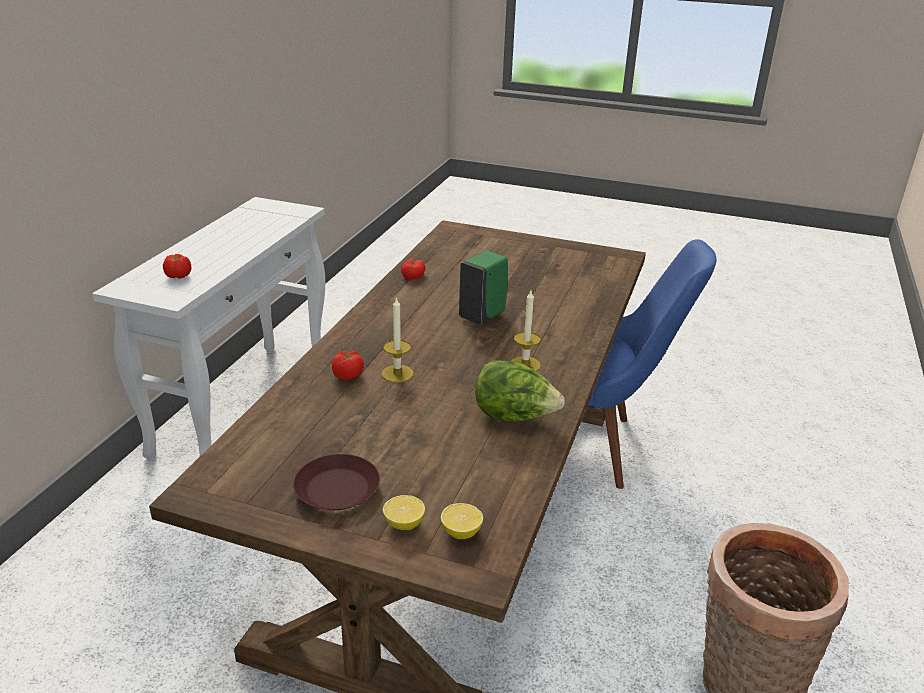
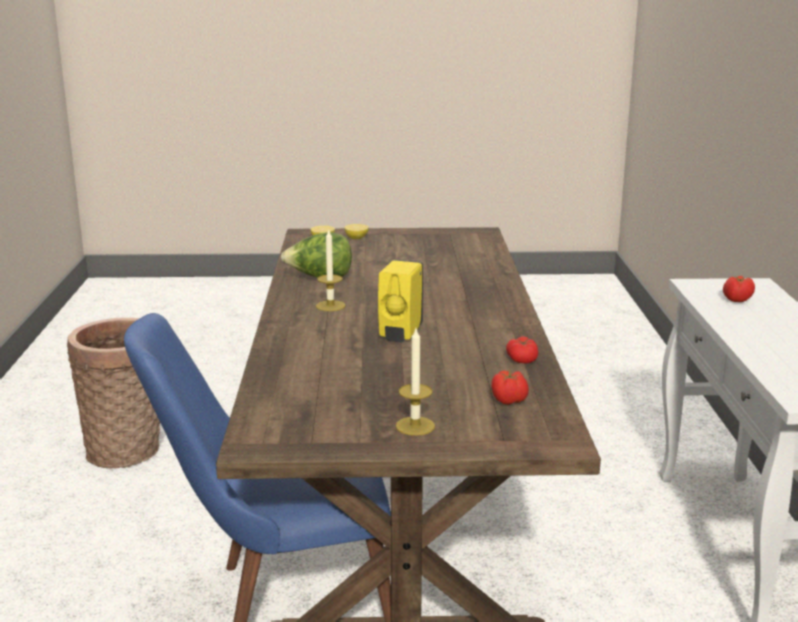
camera: 160 degrees right, 10 degrees down
(336, 490) = (407, 241): brown plate -> none
(348, 376) = (469, 279): tomato -> tomato (509, 401)
(397, 373) = (433, 286): candle -> candle (415, 426)
(483, 315) = (400, 334): green soap dispenser -> yellow soap dispenser

